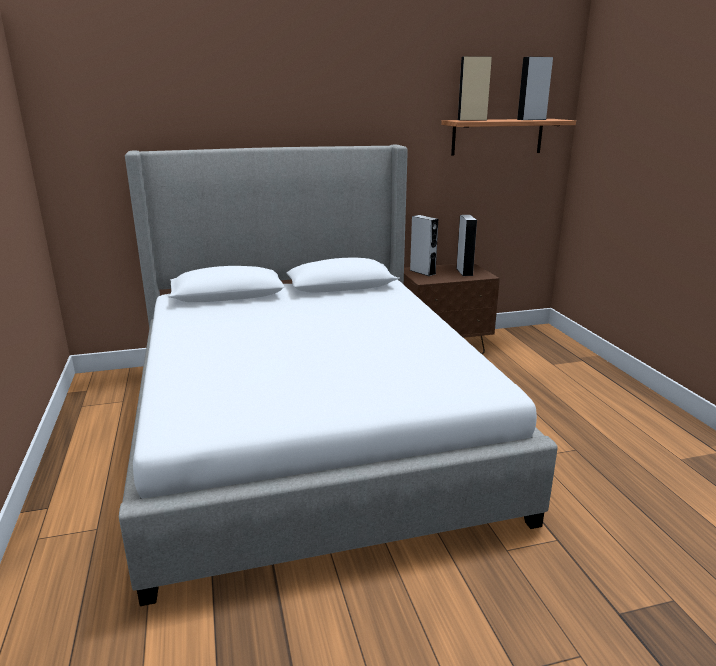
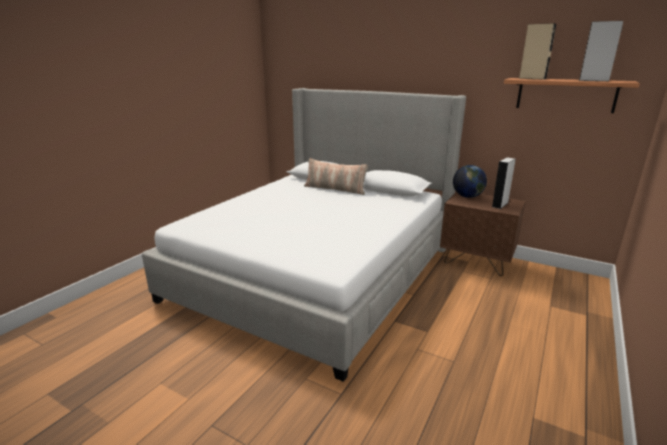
camera: 45 degrees right, 0 degrees up
(275, 303) = (335, 189): none -> pillow
(422, 272) = (467, 197): grey speaker -> globe

